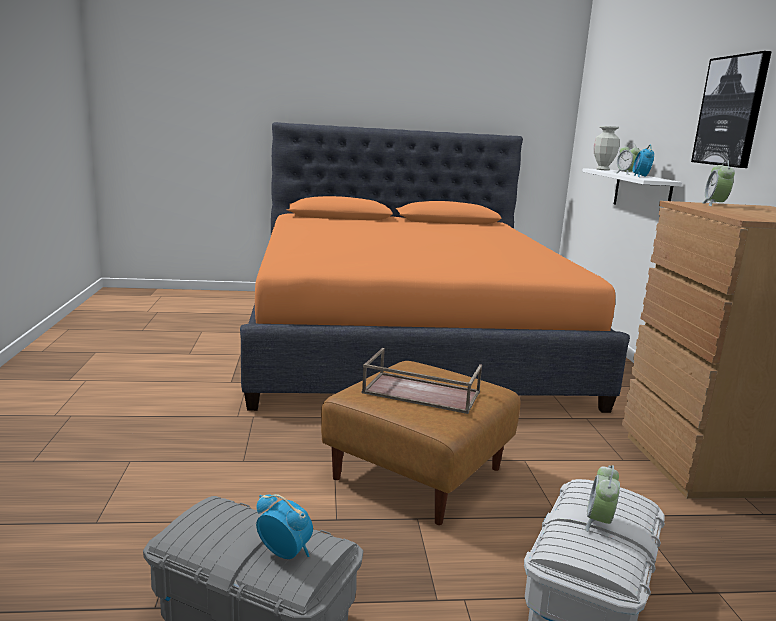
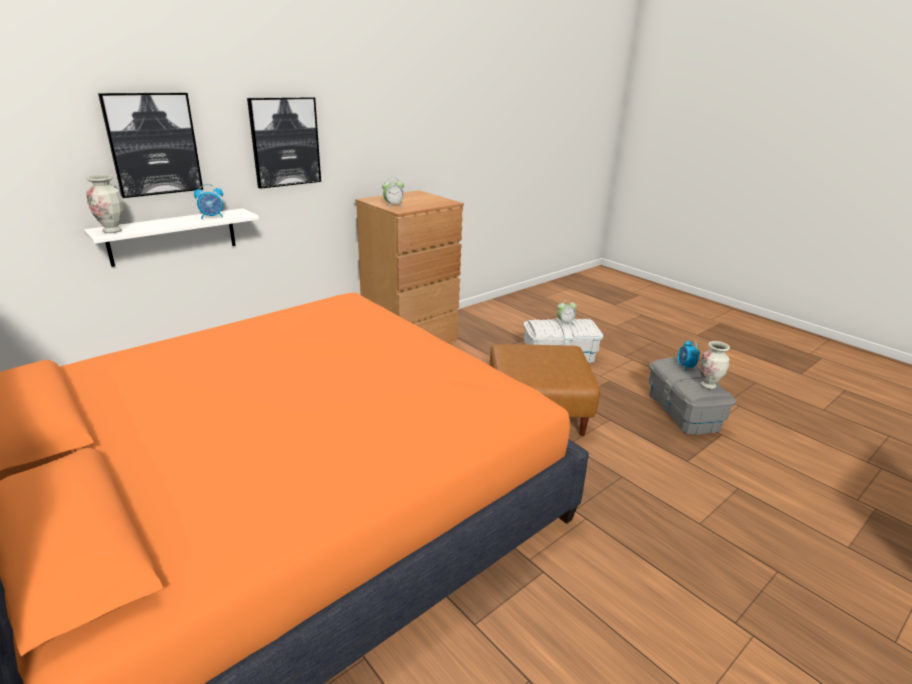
camera: 125 degrees left, 10 degrees up
(207, 527) = (708, 385): none -> vase
(419, 393) = (549, 361): brown tray -> none
(626, 174) = (175, 222): alarm clock -> none
(655, 107) = (153, 144): none -> picture

